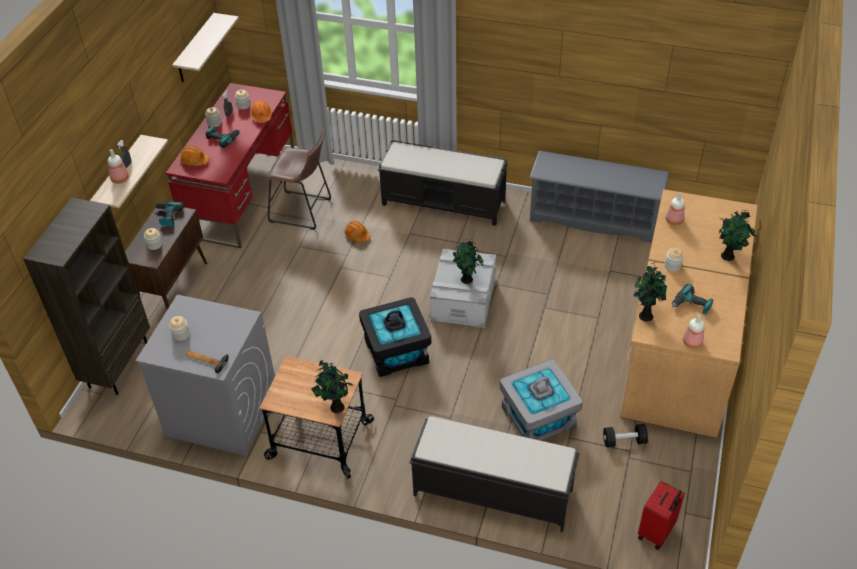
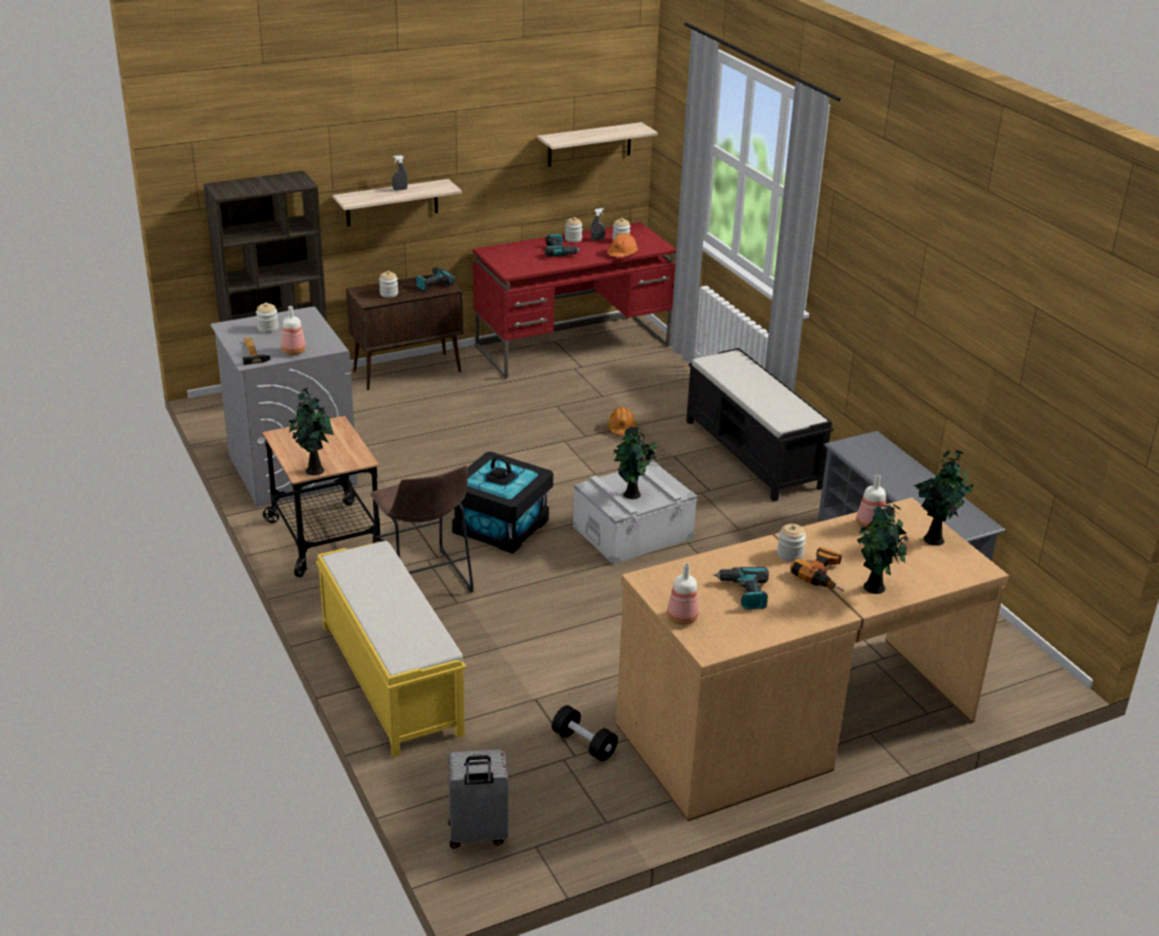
camera: 45 degrees right, 15 degrees down
(120, 179) = (377, 194): bottle -> bottle (293, 351)
(194, 161) = (509, 253): orange hard hat -> none
(303, 211) = (605, 385): brown stool -> brown stool (423, 584)
(492, 491) = (390, 679): black bench -> yellow bench
(538, 418) = (535, 663): grey storage box -> none
(645, 315) = (677, 567): potted plant -> potted plant (934, 538)
(657, 532) = (477, 835): red suitcase -> grey suitcase
(701, 266) = (823, 575): none -> power drill

